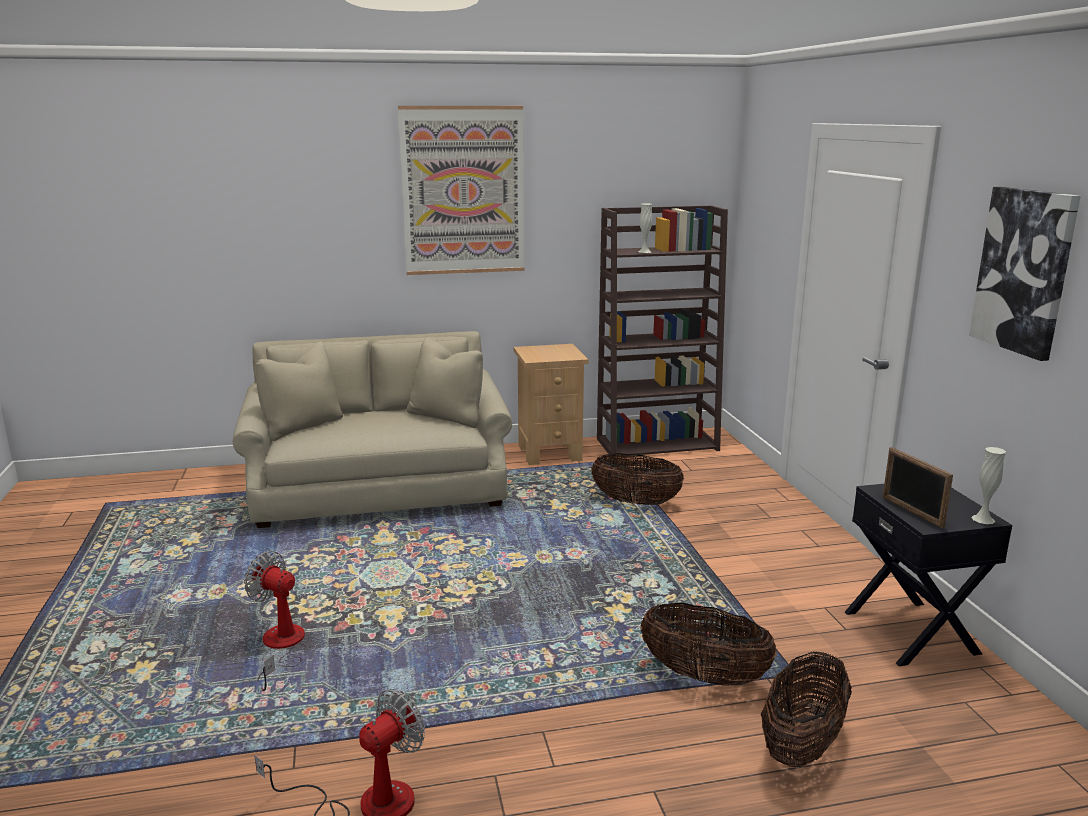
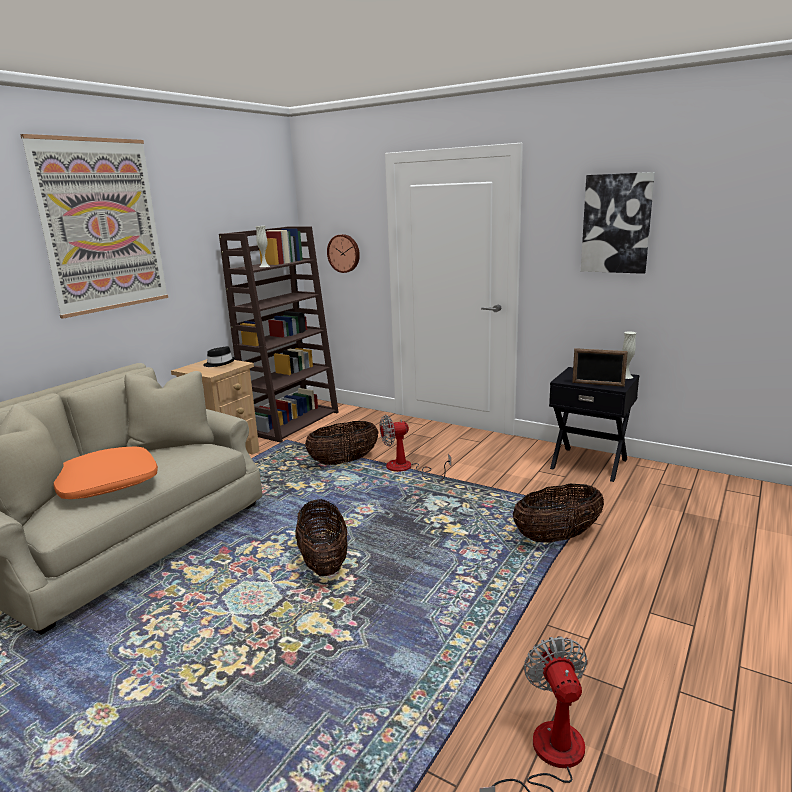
camera: 45 degrees left, 0 degrees up
(281, 647) = (266, 711): fan -> fan (406, 469)
(353, 430) = (107, 484): none -> orange pillow
(560, 351) = (220, 363): none -> black hat
(765, 249) = (344, 253): none -> wall clock
(802, 744) = (651, 542): basket -> basket (324, 562)

